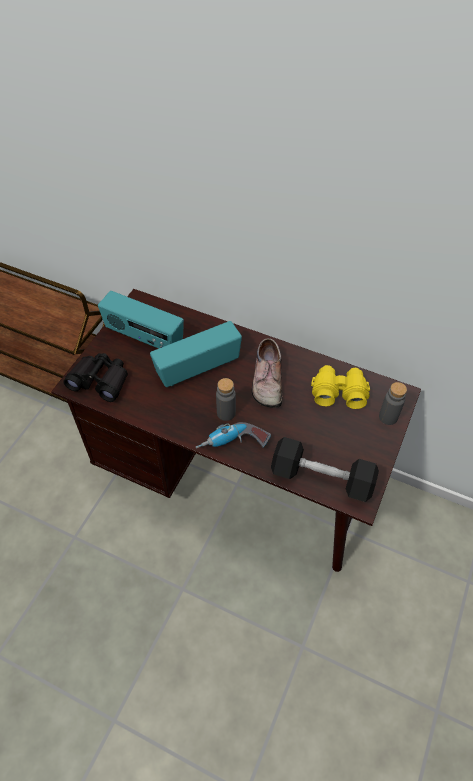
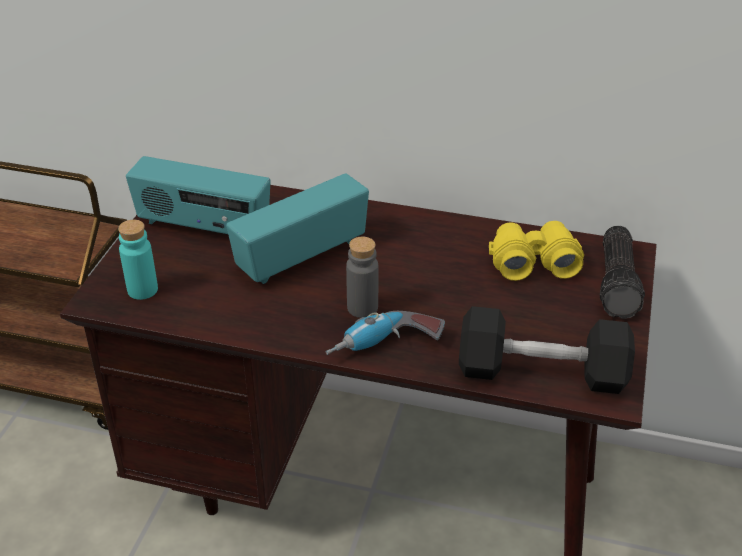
camera: 10 degrees left, 15 degrees down
(100, 381) = (142, 290): black binoculars -> turquoise bottle
(266, 380) = (415, 259): shoe -> none
(388, 417) = (619, 283): grey bottle -> flashlight

